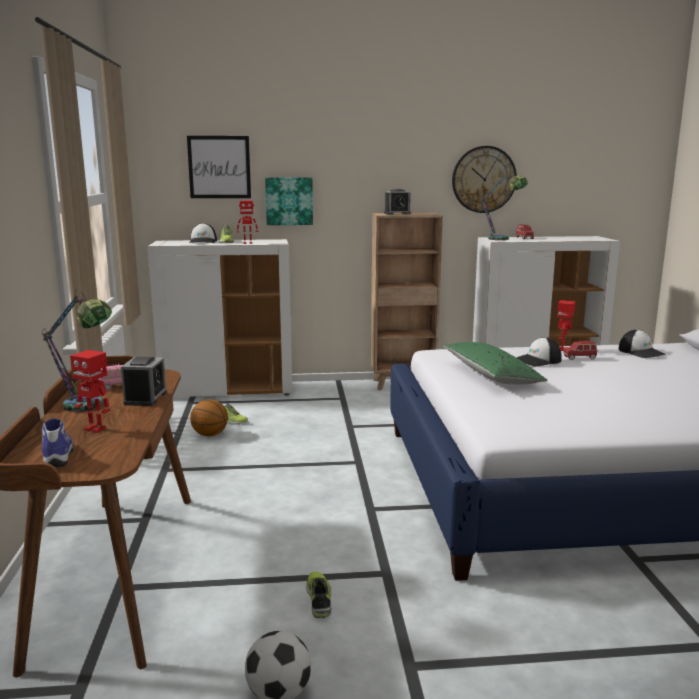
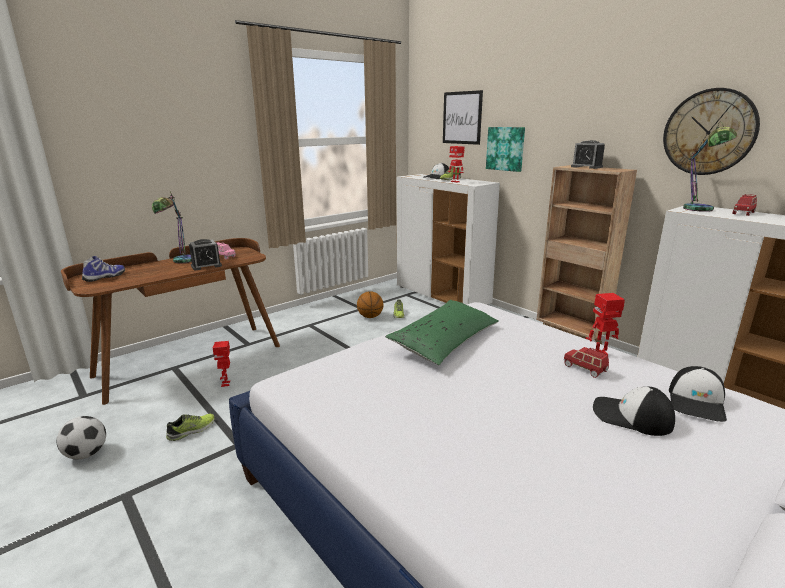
camera: 55 degrees right, 5 degrees up
(95, 429) = (148, 272): toy robot -> toy robot (226, 384)
(538, 360) = (522, 350): cap -> cap (631, 416)

